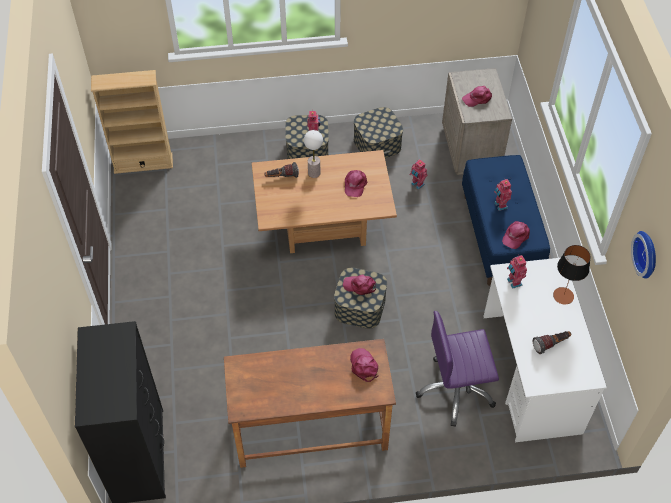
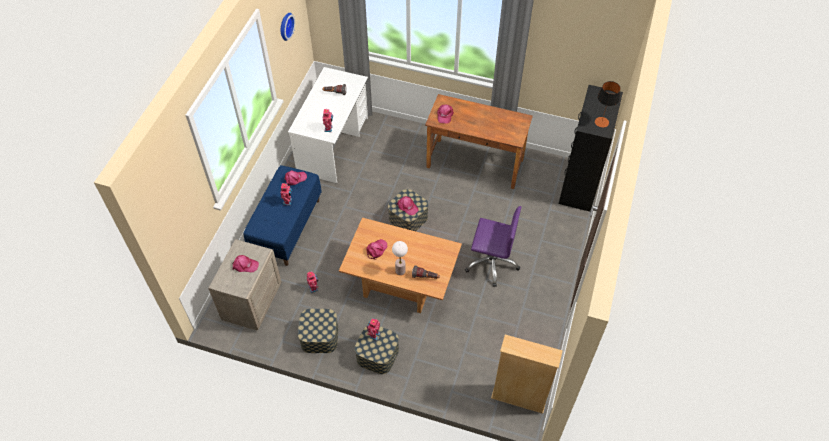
camera: 155 degrees left, 0 degrees up
(456, 390) = (381, 152): purple office chair -> purple office chair (492, 262)
(563, 295) = (307, 112): table lamp -> table lamp (601, 122)

